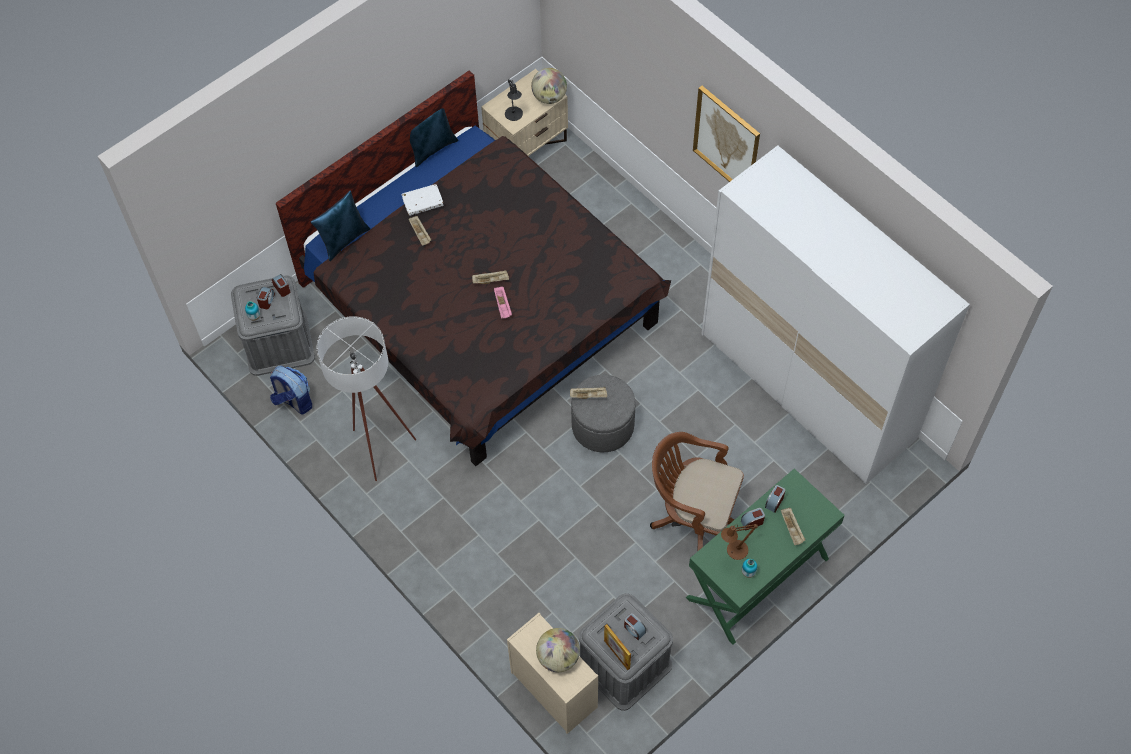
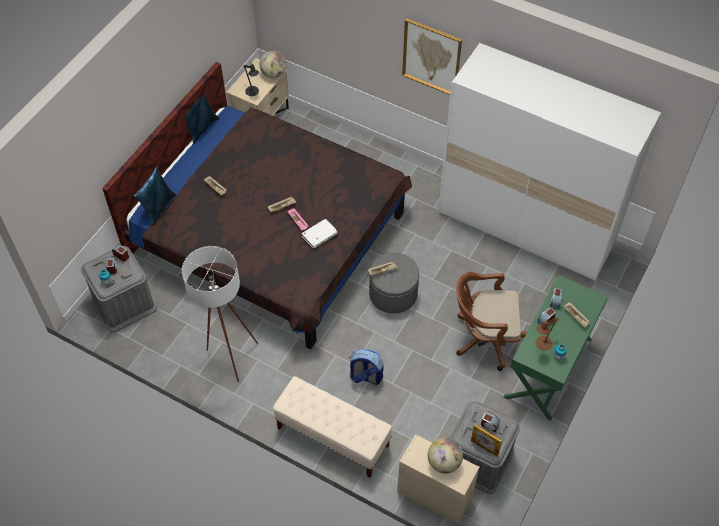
camera: 20 degrees left, 5 degrees down
(293, 401) = (152, 342): backpack -> backpack (365, 376)
(423, 202) = (209, 166): white book -> white book (319, 236)
(461, 582) = (332, 437): none -> beige bench

